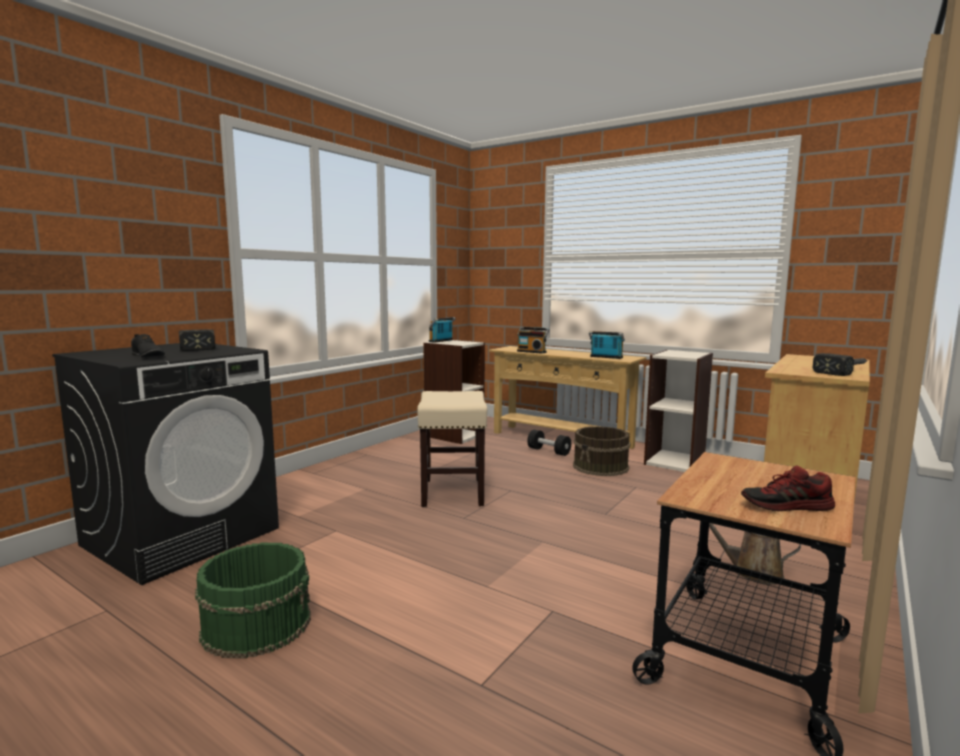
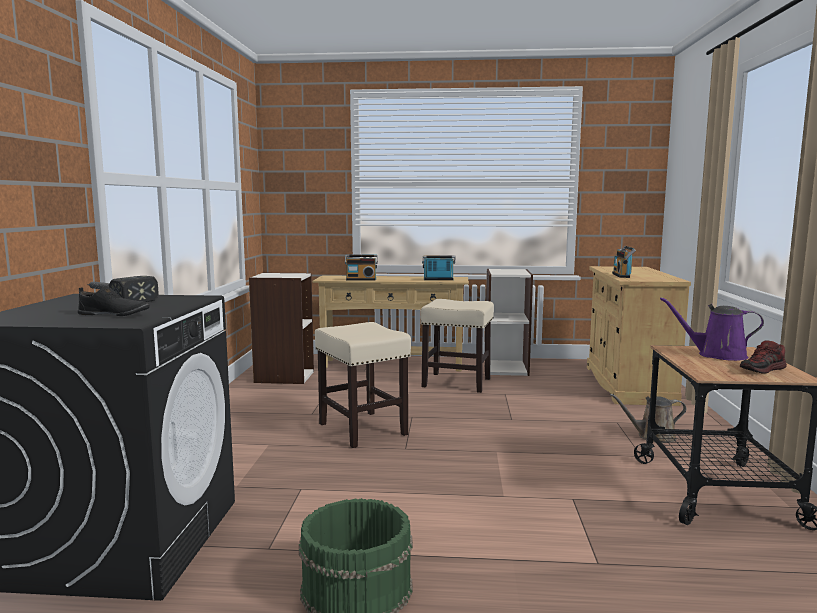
camera: 30 degrees left, 0 degrees up
(442, 341) = (264, 274): radio -> radio (622, 275)
(548, 451) = (396, 377): black dumbbell -> none
(601, 467) = (457, 382): brown bucket -> beige stool
(765, 477) = (717, 355): none -> purple watering can
(846, 371) = (661, 276): hammer -> none

